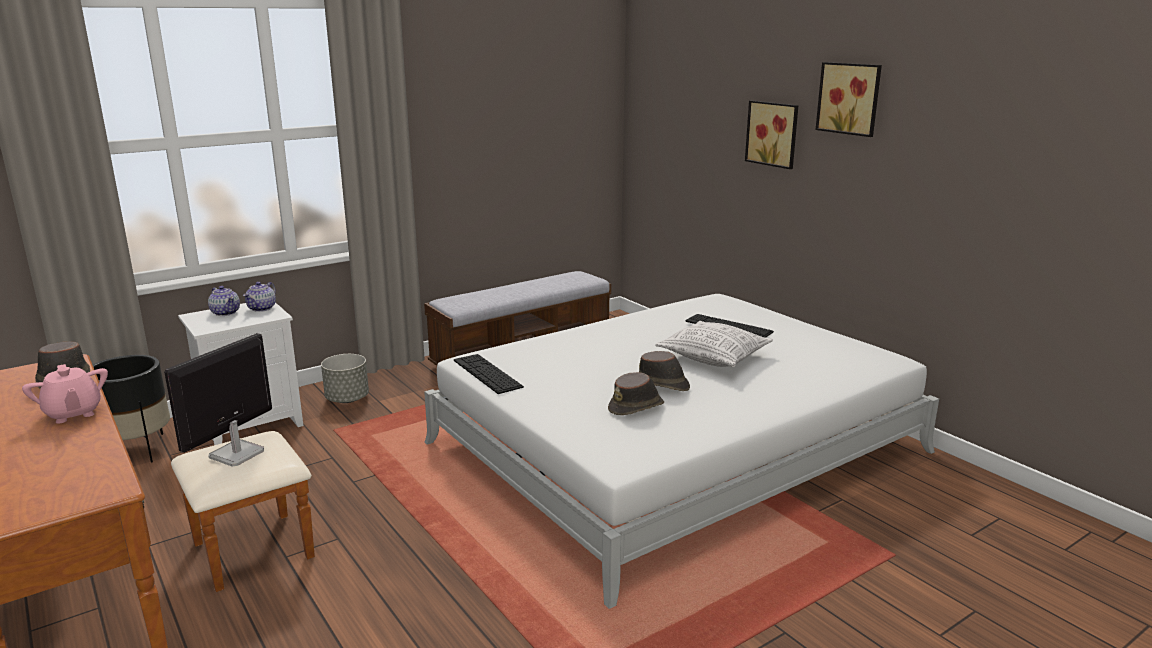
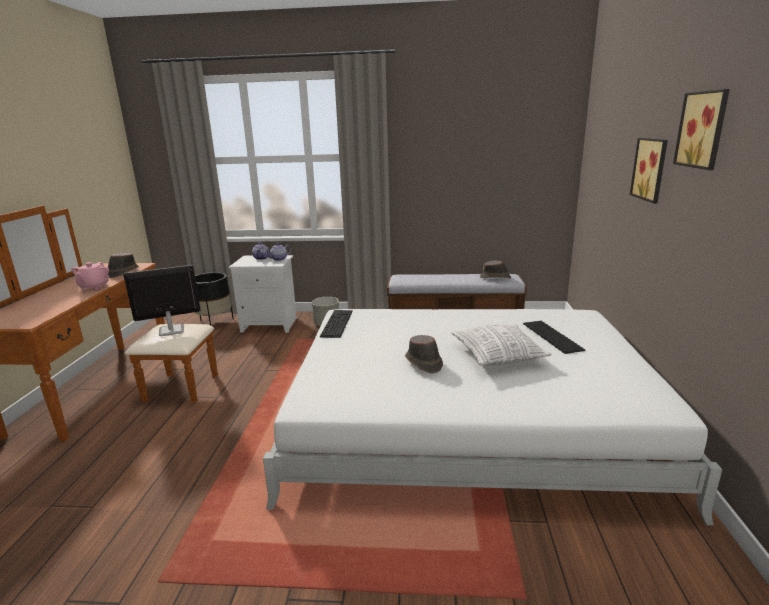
camera: 40 degrees right, 0 degrees up
(636, 407) = (380, 373): brown hat -> brown hat (495, 278)

